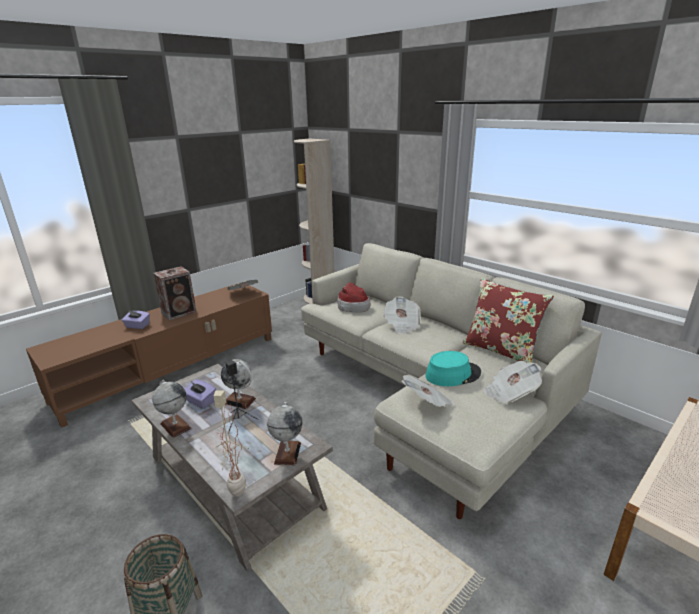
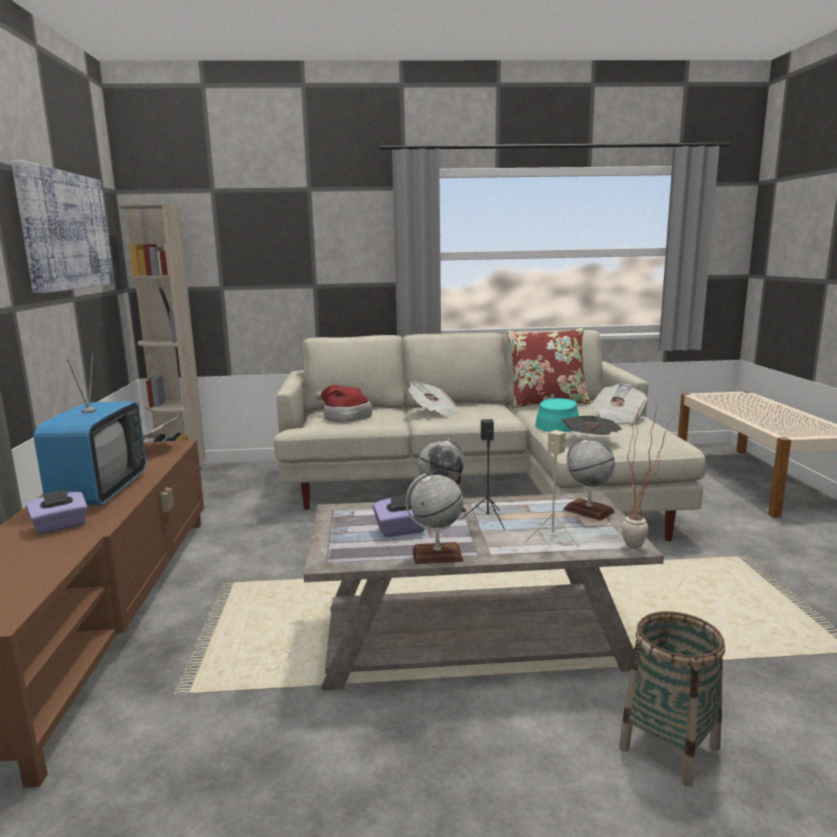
camera: 50 degrees left, 10 degrees down
(180, 312) = (100, 491): speaker -> television
(241, 162) = (64, 231): none -> picture

